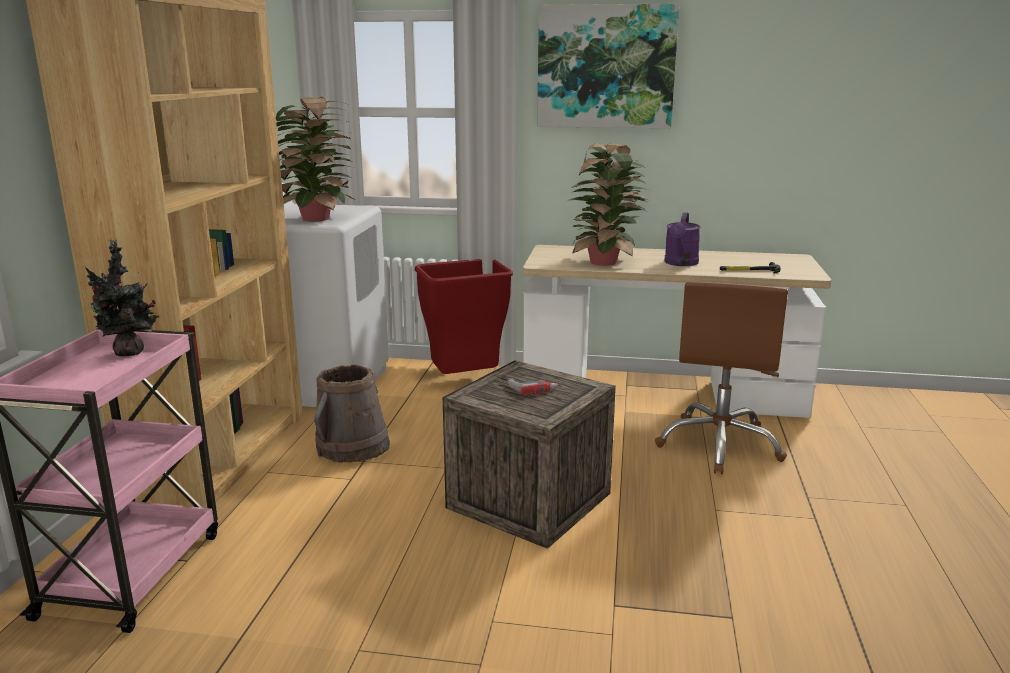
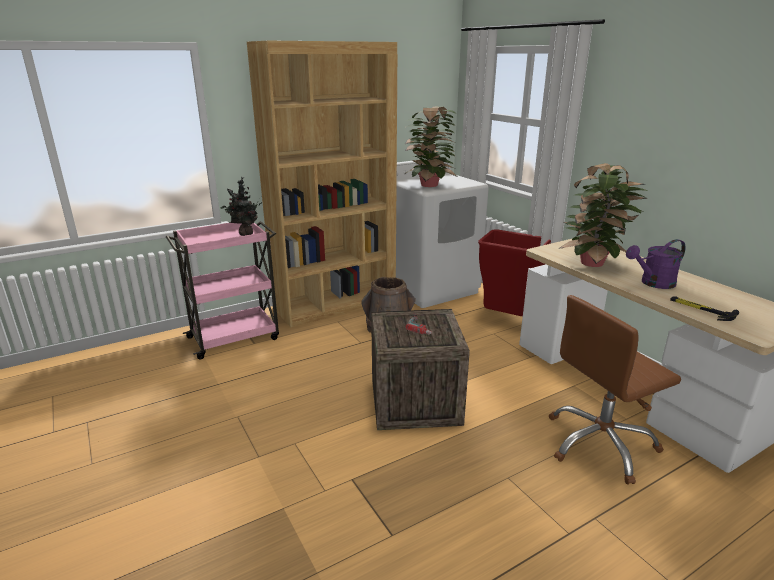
camera: 50 degrees right, 5 degrees up
(606, 67) = (657, 96): picture -> none

